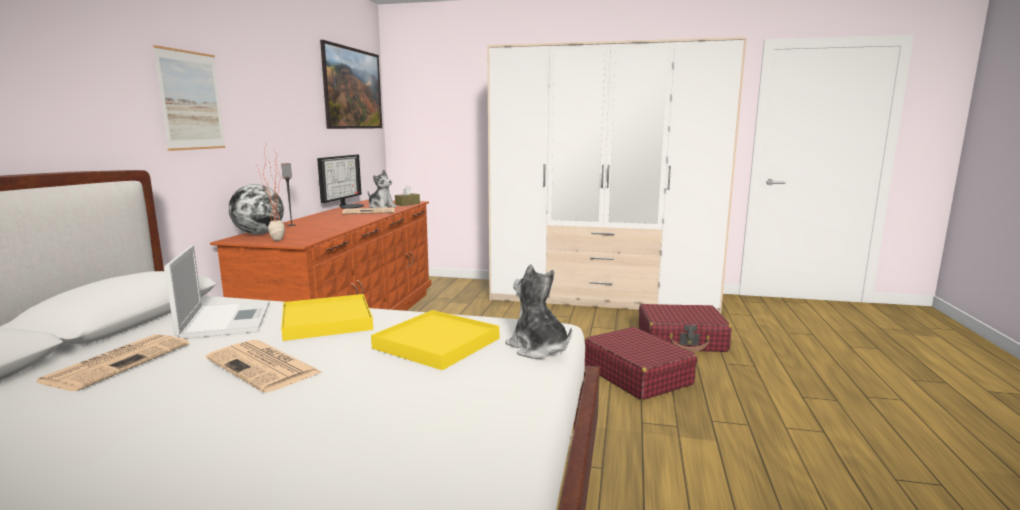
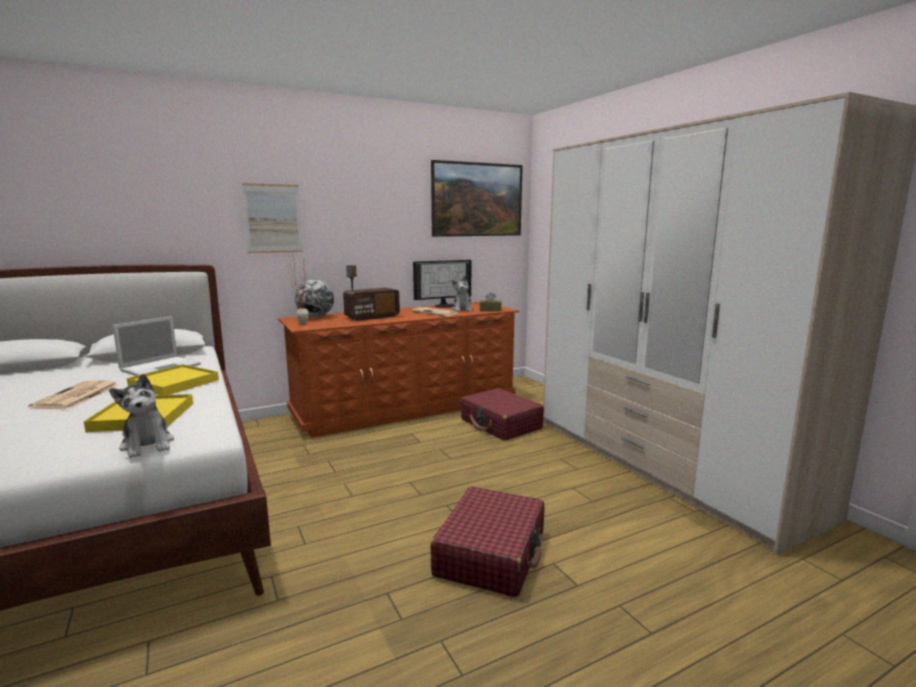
camera: 50 degrees right, 0 degrees up
(118, 362) = (78, 374): newspaper -> none
(326, 224) = (372, 317): none -> radio
(538, 348) = (148, 445): plush toy -> plush toy turned 135 degrees clockwise
(681, 340) = (636, 551): red suitcase -> red suitcase (501, 424)

